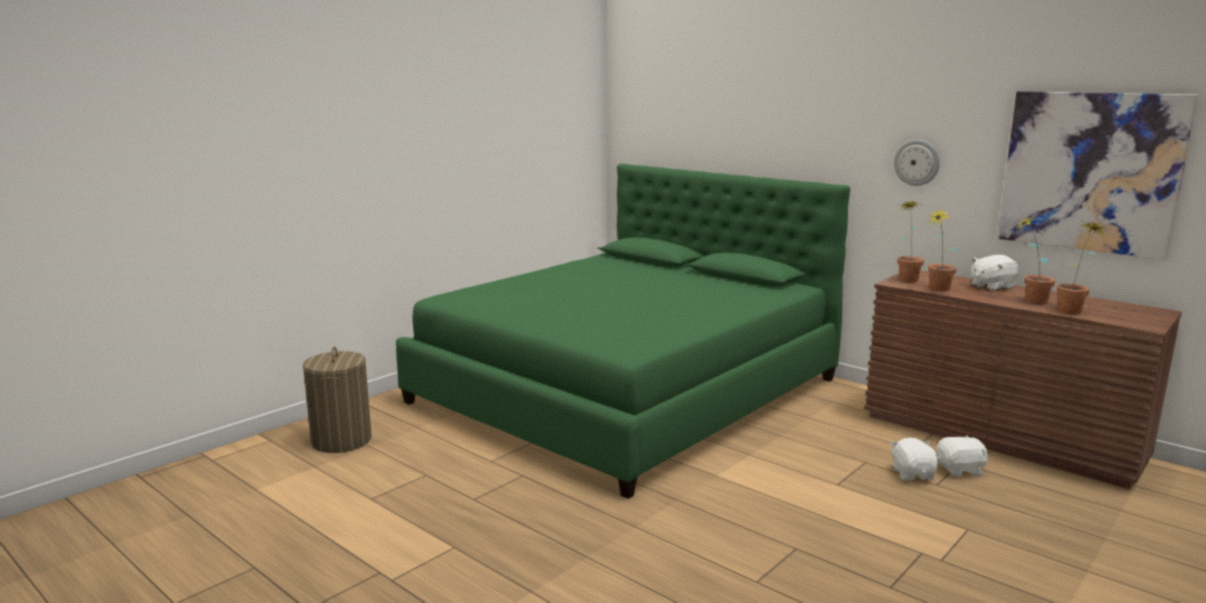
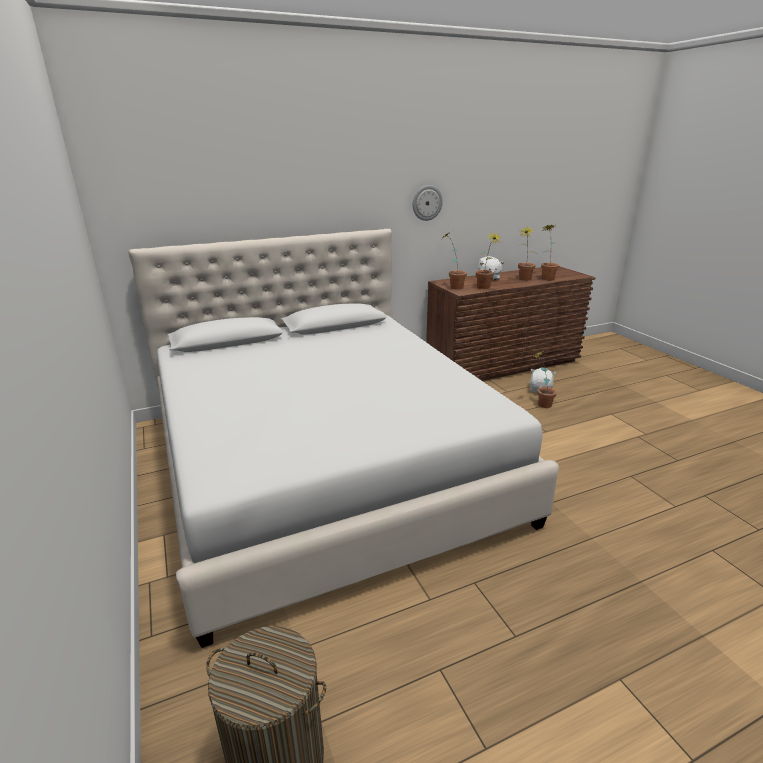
camera: 65 degrees left, 10 degrees up
(626, 390) = (325, 464): green bed -> white bed
(912, 474) = (540, 404): white plush toy -> potted plant
(1090, 172) = (519, 195): picture -> none

